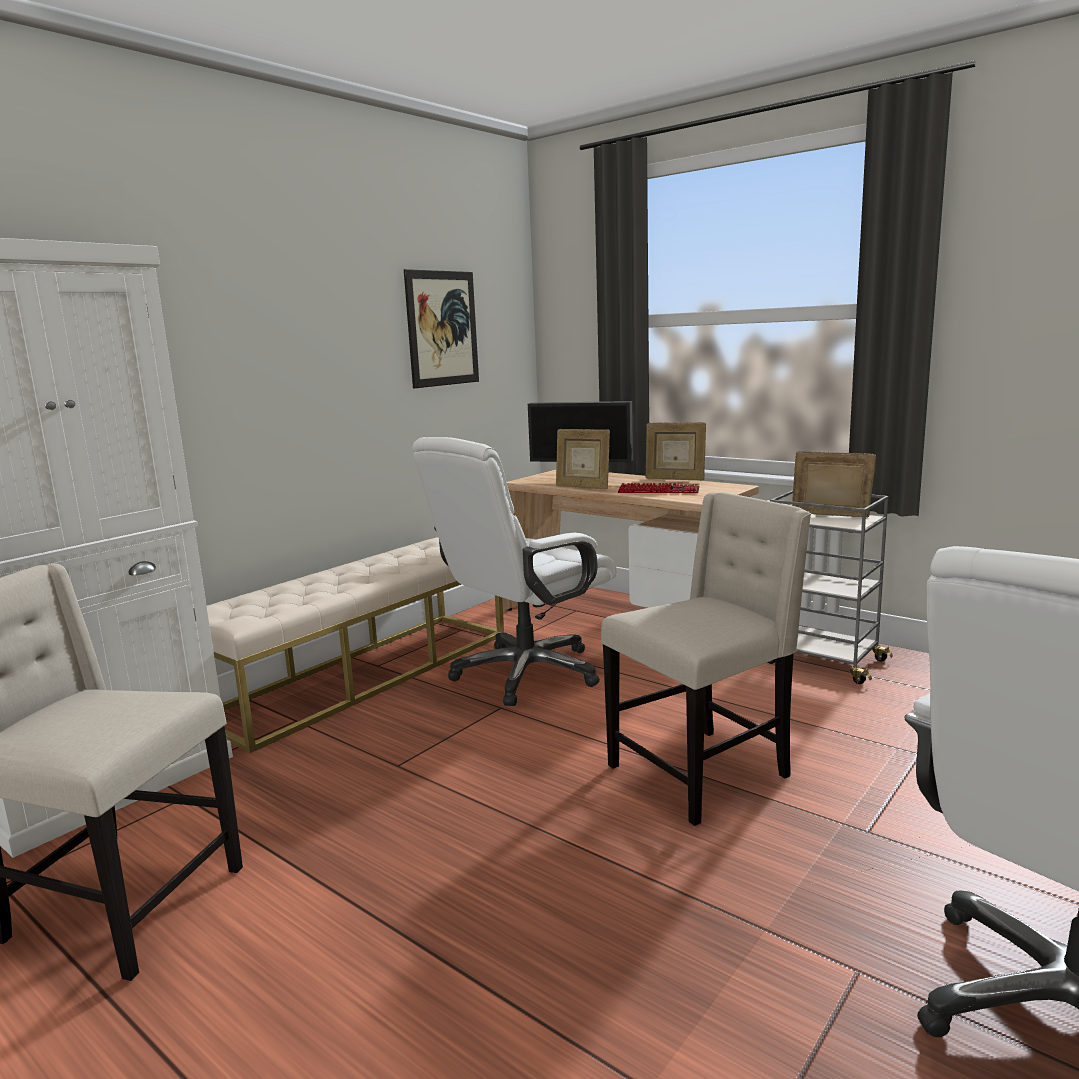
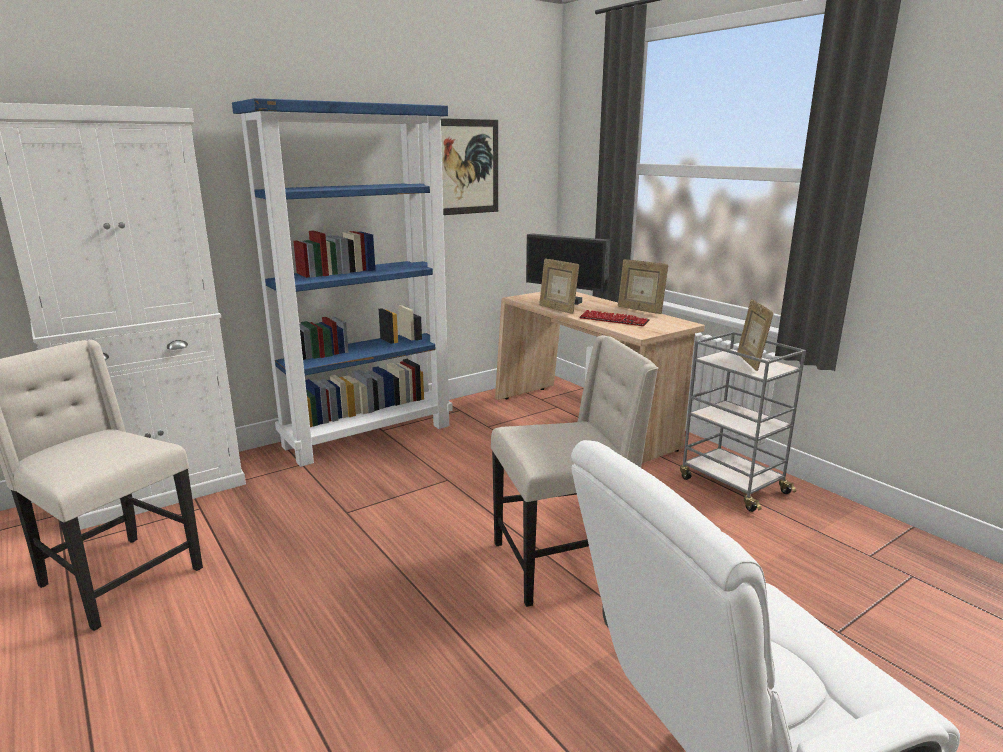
camera: 15 degrees right, 5 degrees up
(363, 673) = (369, 435): beige bench -> blue bookcase
(525, 673) = (483, 455): white office chair -> none
(830, 517) = (750, 362): picture frame -> picture frame turned 120 degrees counterclockwise

